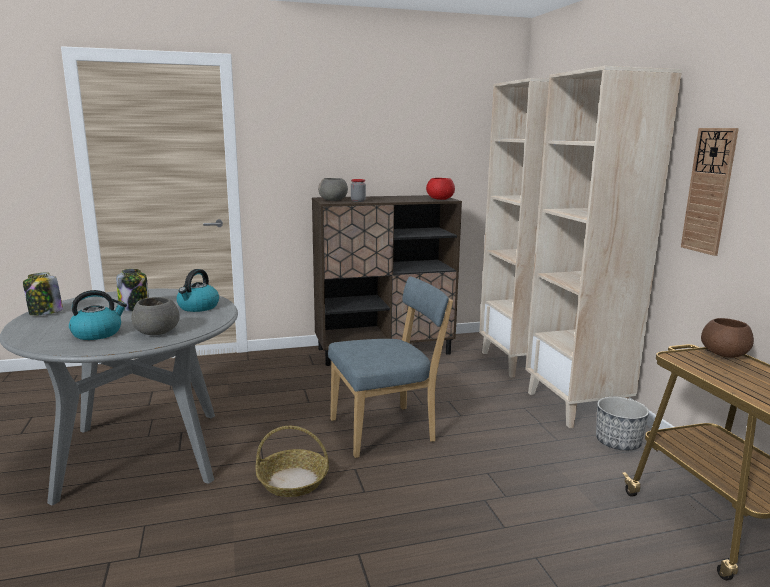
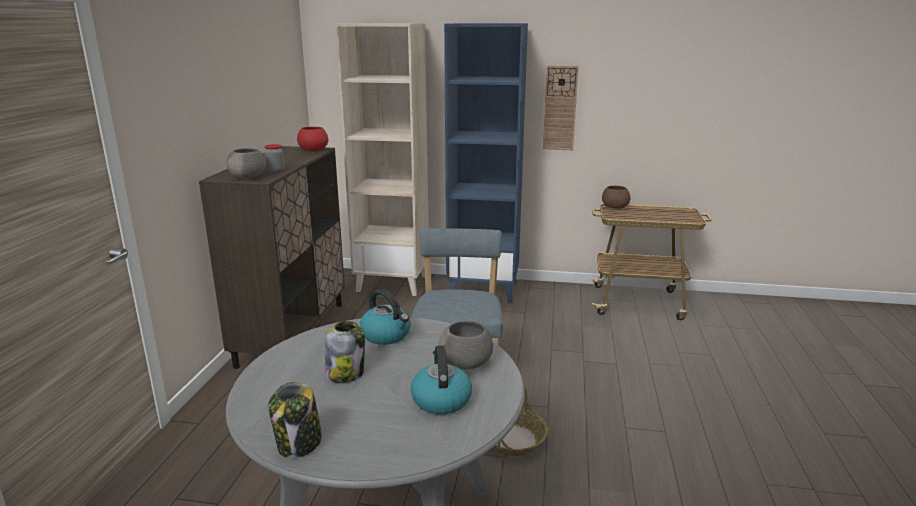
camera: 65 degrees left, 5 degrees up
(576, 406) = (484, 290): beige bookcase -> blue bookcase
(618, 443) = (542, 296): planter -> none

